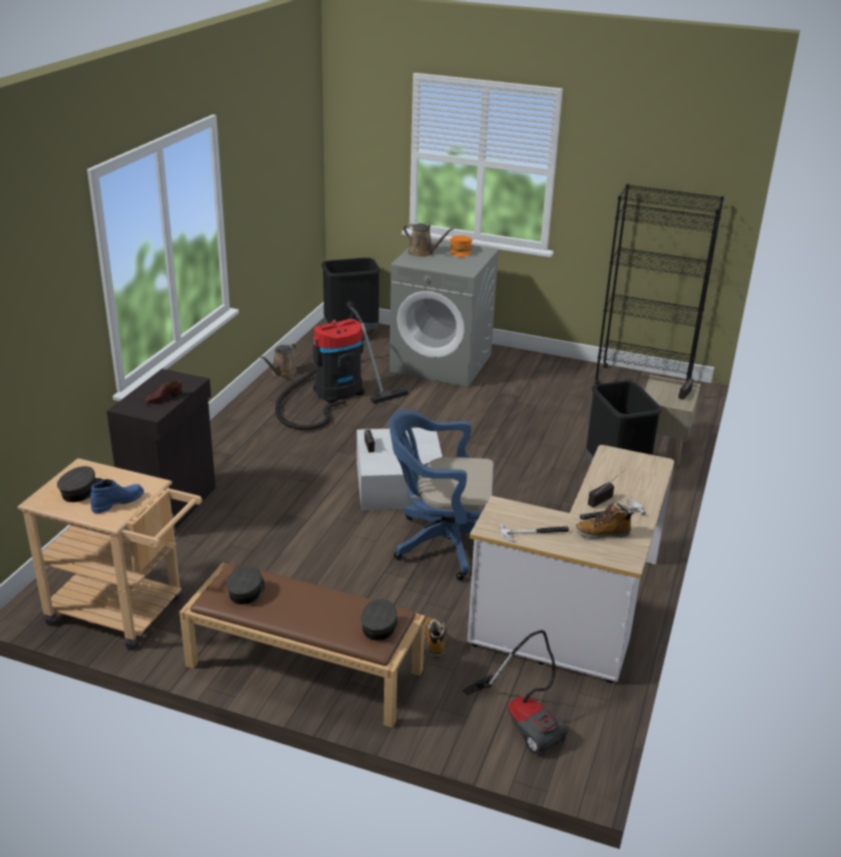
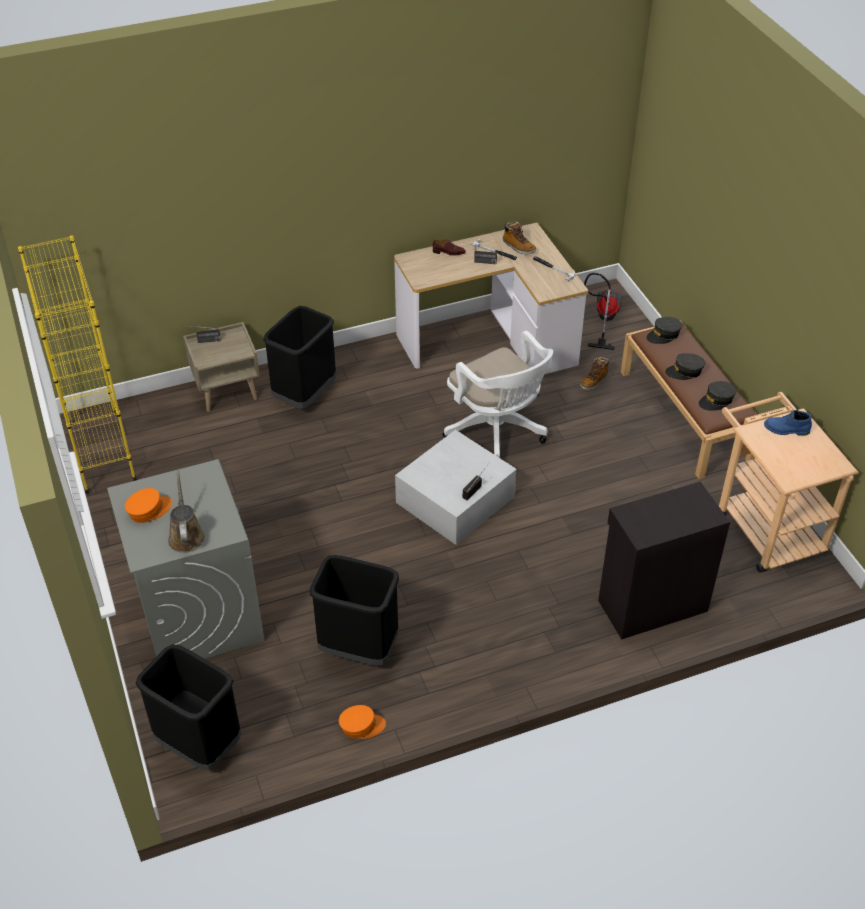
camera: 130 degrees left, 15 degrees up
(82, 491) = (804, 455): grey cap -> grey cap (684, 371)
(163, 398) = (671, 506): brown shoe -> brown shoe (449, 252)
(282, 373) = (361, 726): brown watering can -> orange cap
(334, 394) = (358, 648): vacuum cleaner -> black trash can
(442, 543) = (498, 432): blue office chair -> white office chair
(643, 383) = (101, 452): black bookcase -> yellow bookcase

